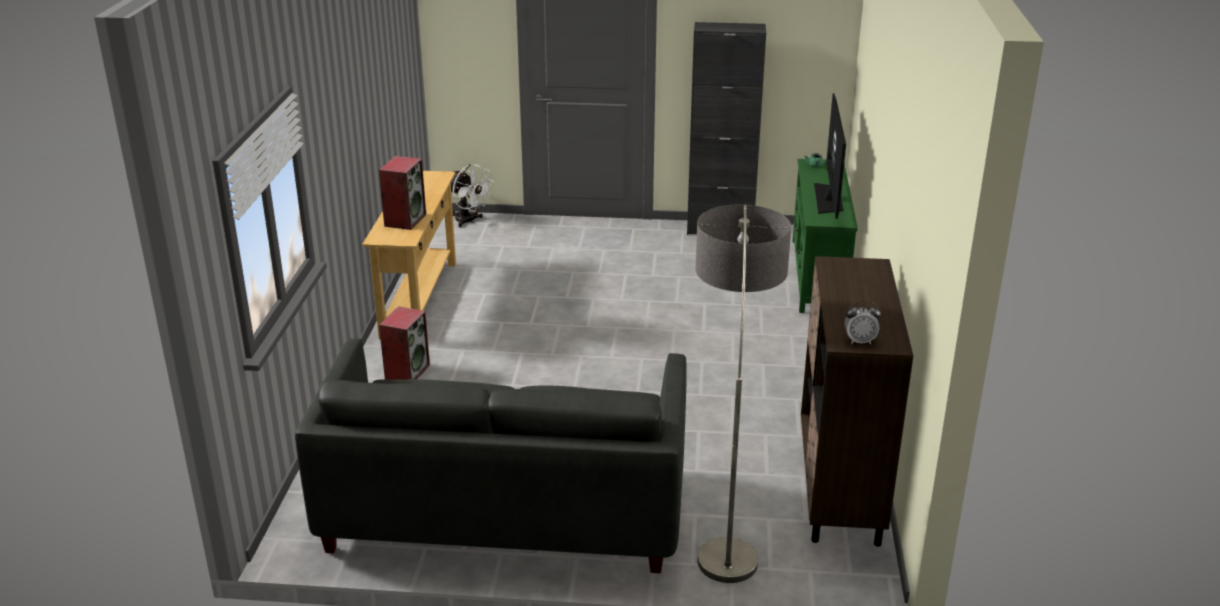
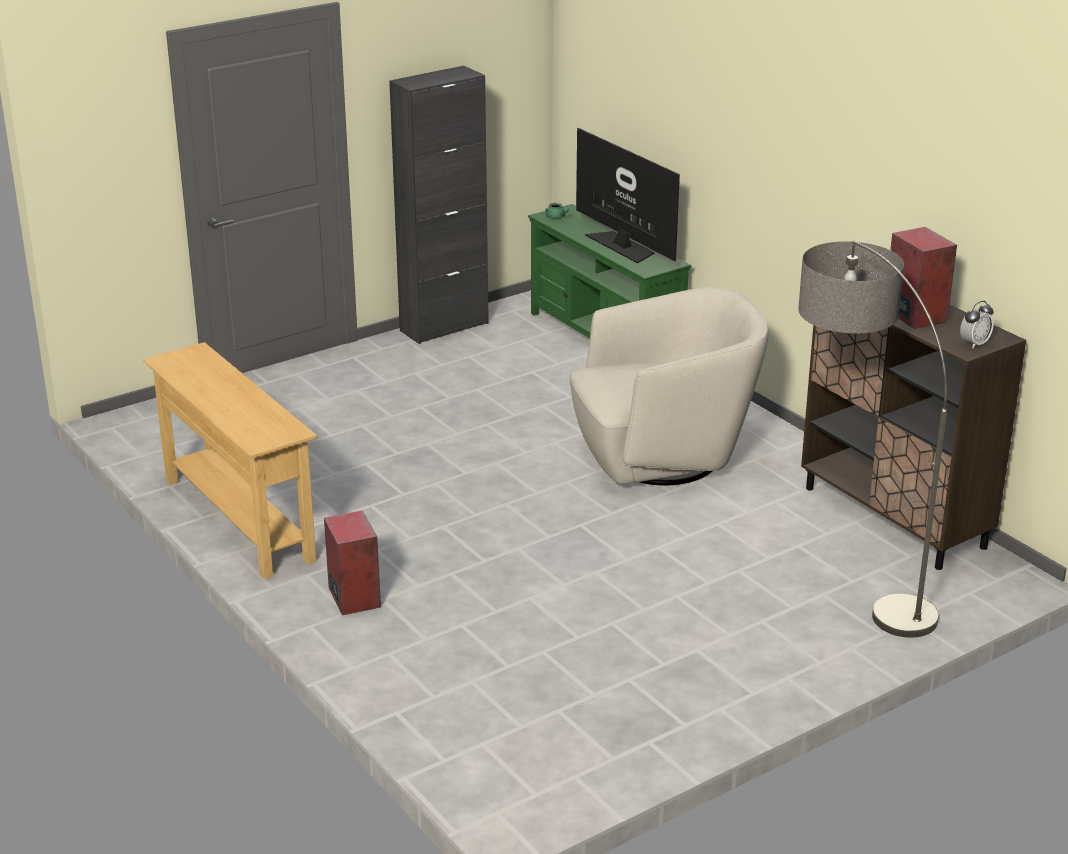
camera: 40 degrees left, 0 degrees up
(405, 220) = (250, 412): speaker -> speaker (914, 315)
(469, 221) = (150, 414): white fan -> none
(504, 509) = (664, 672): grey sofa -> none
(734, 370) = (664, 456): none -> beige armchair

